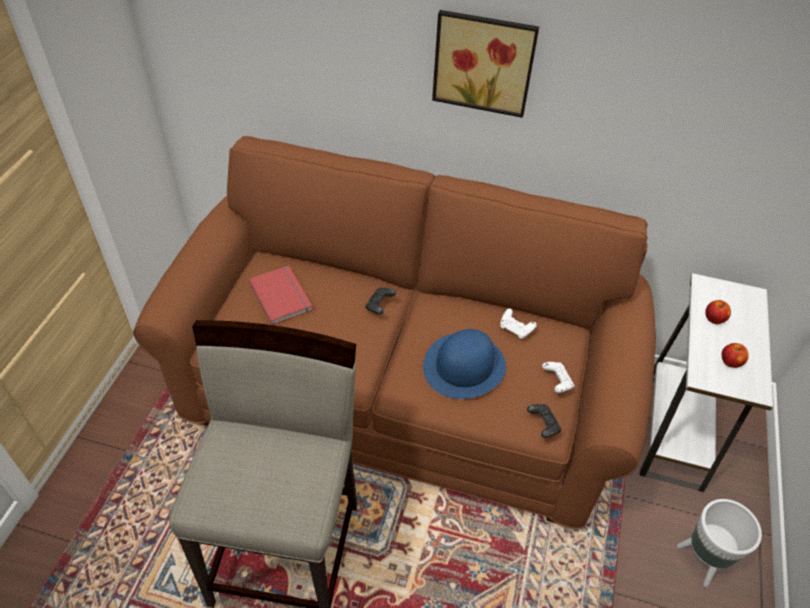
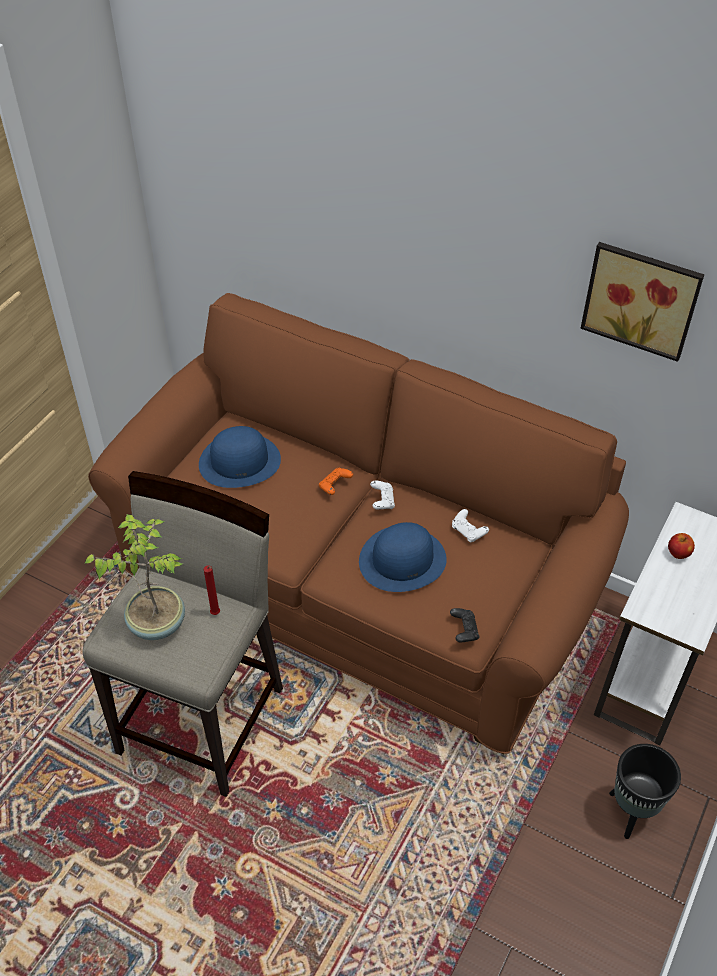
camera: 15 degrees right, 0 degrees up
(245, 477) = (156, 622): none -> potted plant
(282, 295) = (240, 461): red book -> blue hat
(306, 456) = (216, 614): none -> red candle
(379, 306) = (335, 486): black game controller -> orange game controller
(484, 61) = (458, 254): picture -> picture (642, 298)
(557, 381) = (493, 591): white game controller -> white game controller (382, 501)
(701, 561) = (631, 813): white planter -> black planter
(730, 362) = (677, 600): apple -> none

